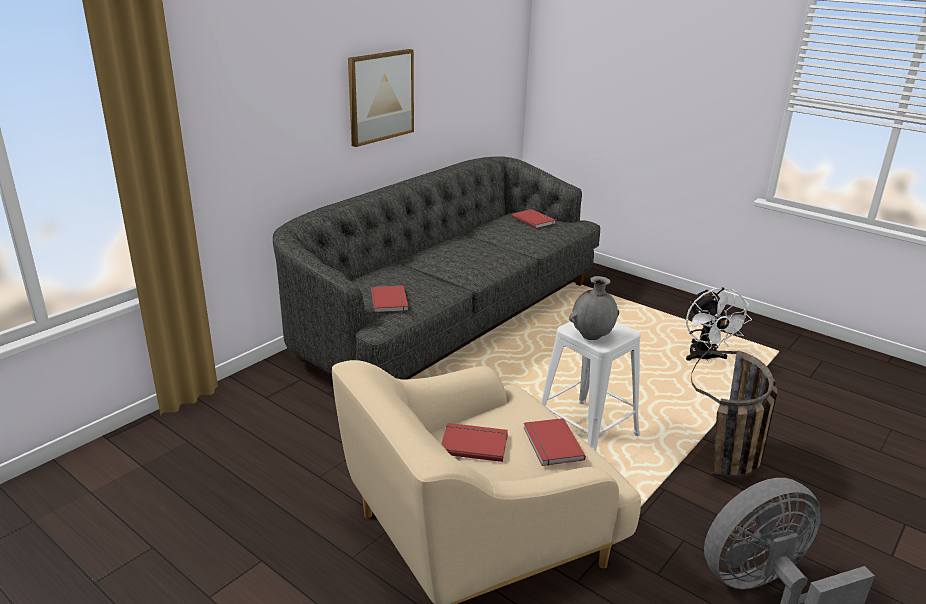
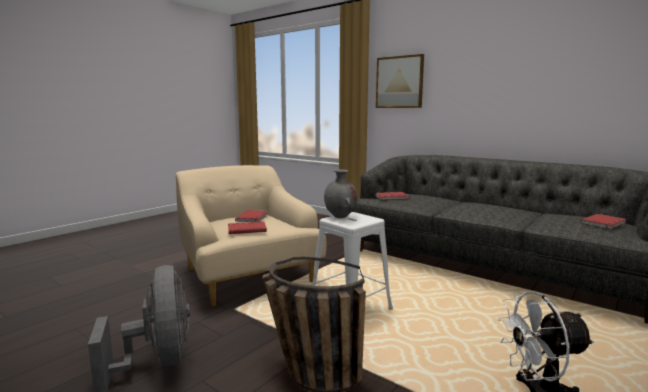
camera: 90 degrees right, 15 degrees down
(380, 96) = (510, 95): picture -> picture (399, 82)

